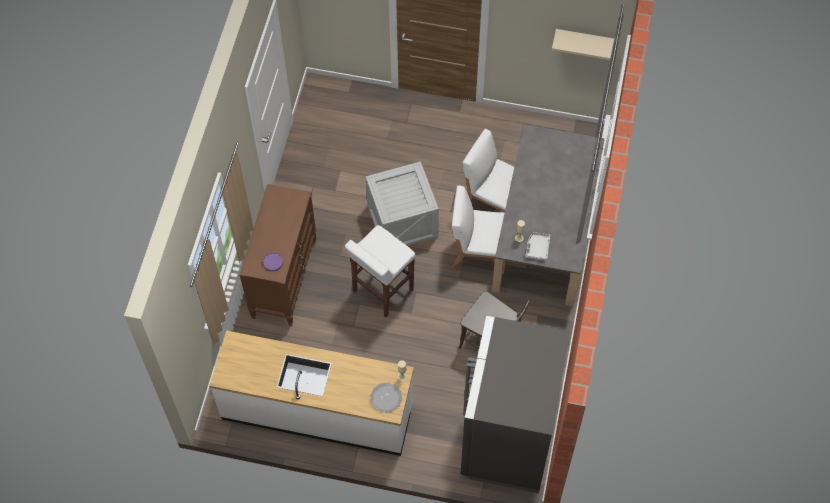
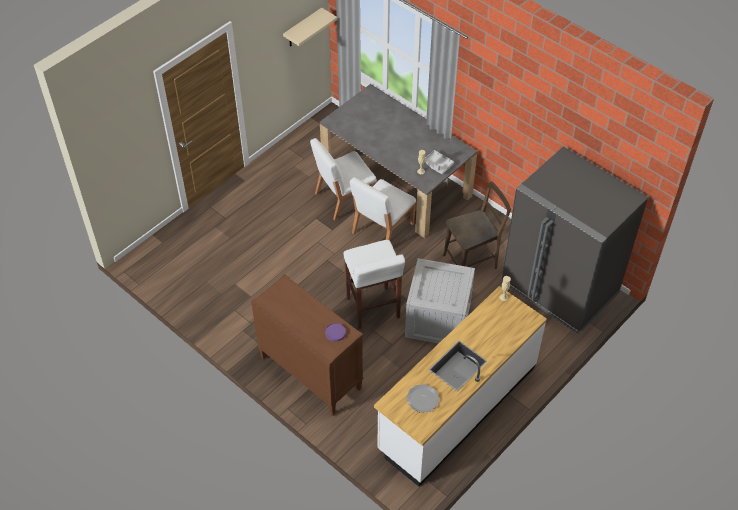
camera: 60 degrees left, 10 degrees down
(386, 398) = (516, 317): plate -> plate (422, 399)
(402, 221) = (317, 264): crate -> crate (438, 319)

